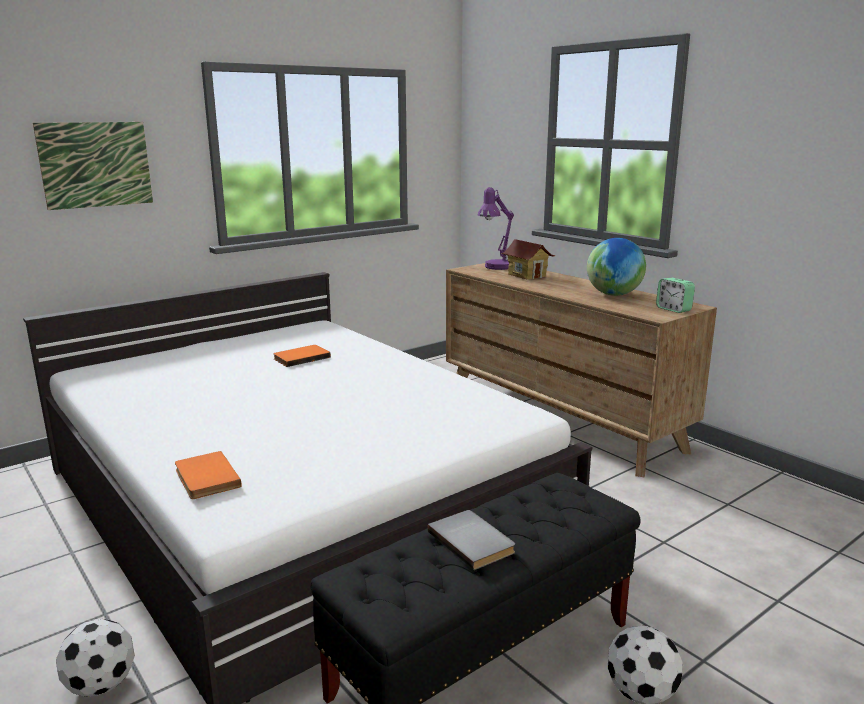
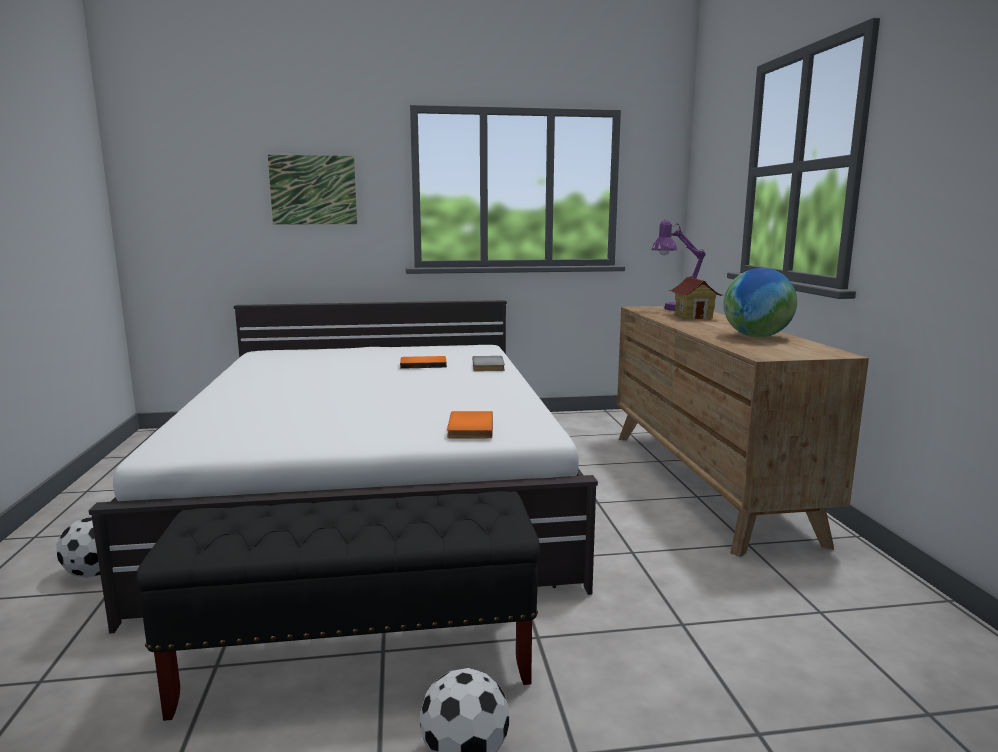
camera: 30 degrees right, 5 degrees down
(204, 478) = (200, 421): orange book -> orange book (468, 428)
(473, 541) = (333, 518): grey book -> grey book (490, 365)
(673, 309) = (801, 353): alarm clock -> none

